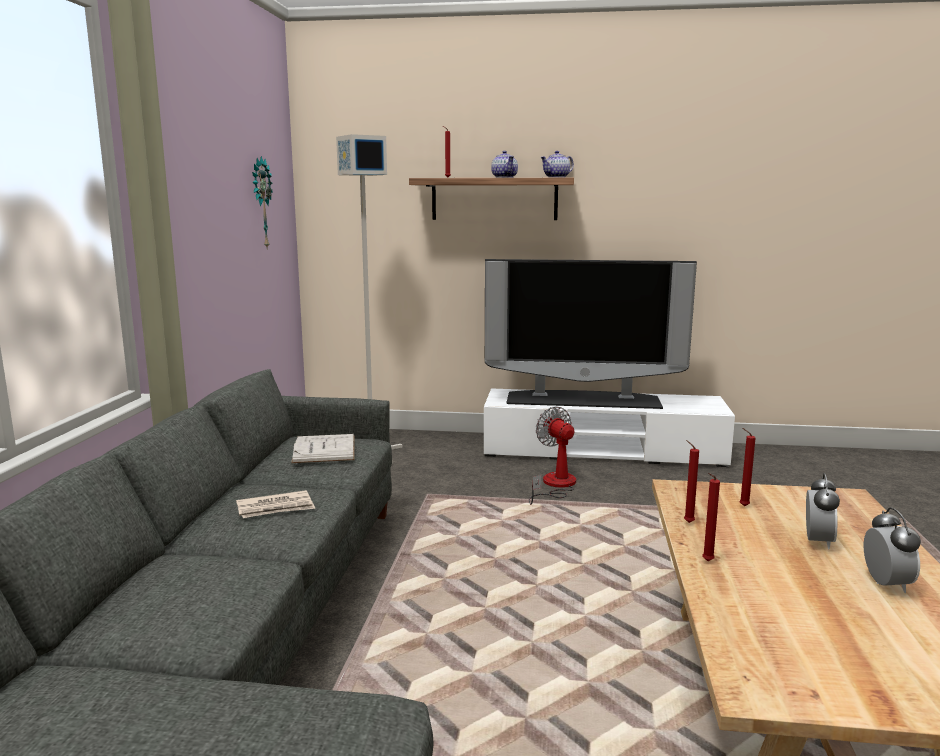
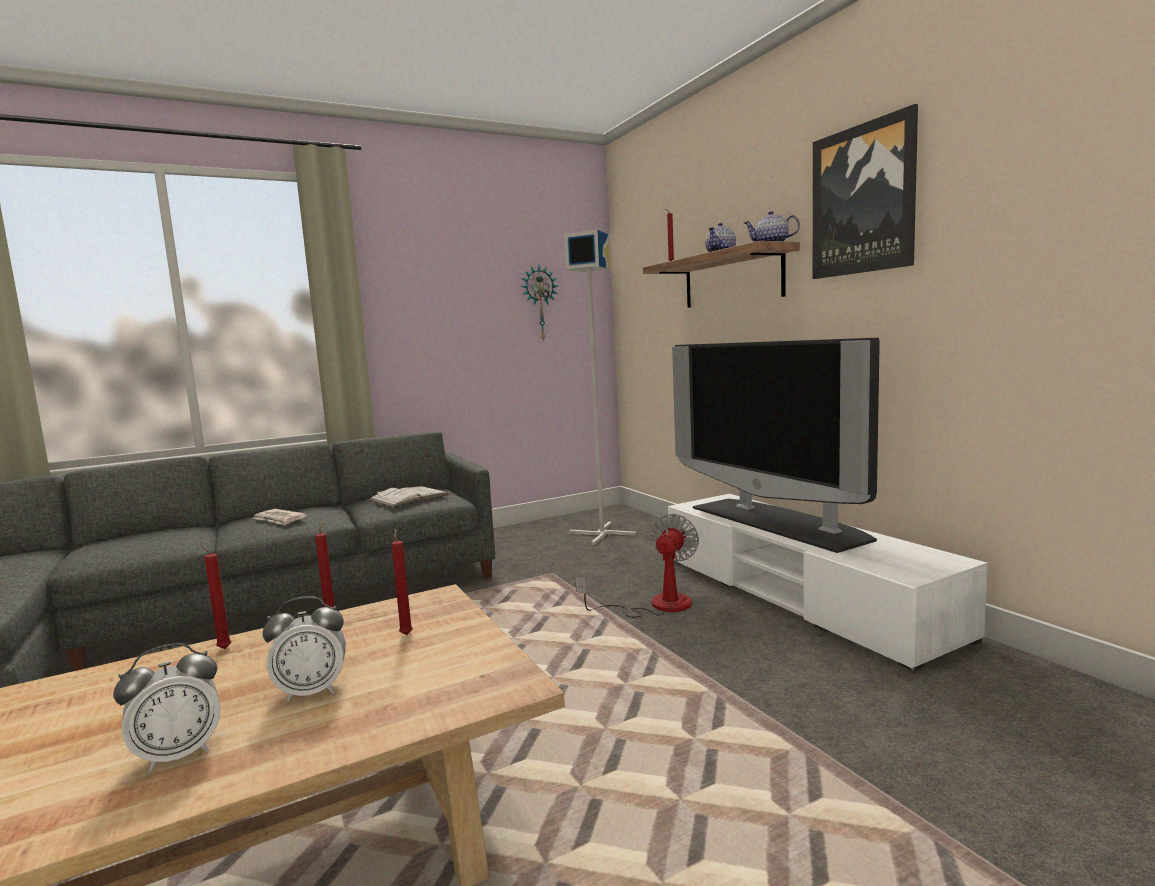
camera: 55 degrees right, 5 degrees down
(634, 157) = (863, 200): none -> picture

